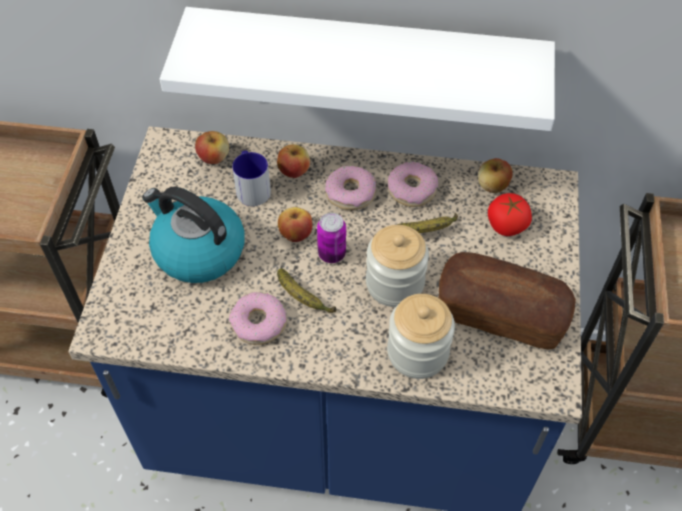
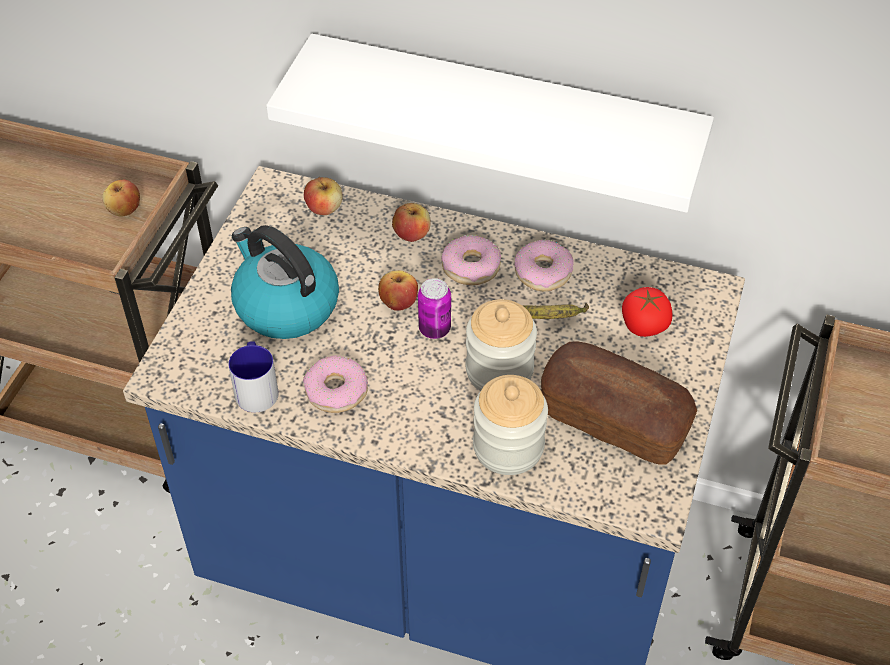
camera: 10 degrees right, 5 degrees down
(251, 187) = (360, 246): mug -> mug (256, 388)
(302, 298) = (391, 371): banana -> none
(492, 186) = (638, 280): apple -> apple (124, 210)

